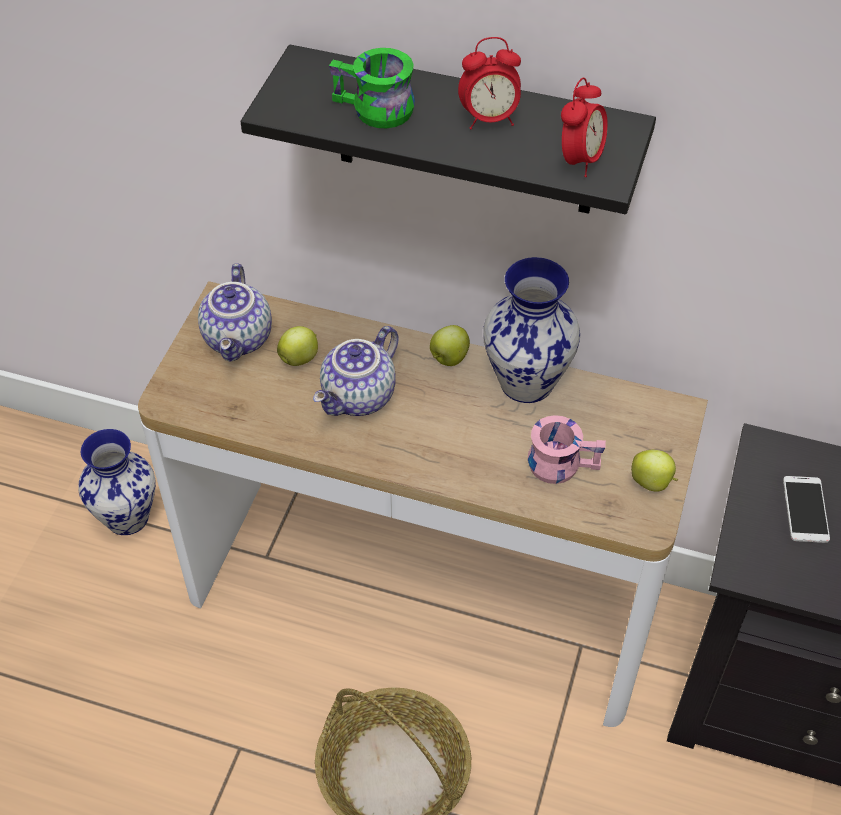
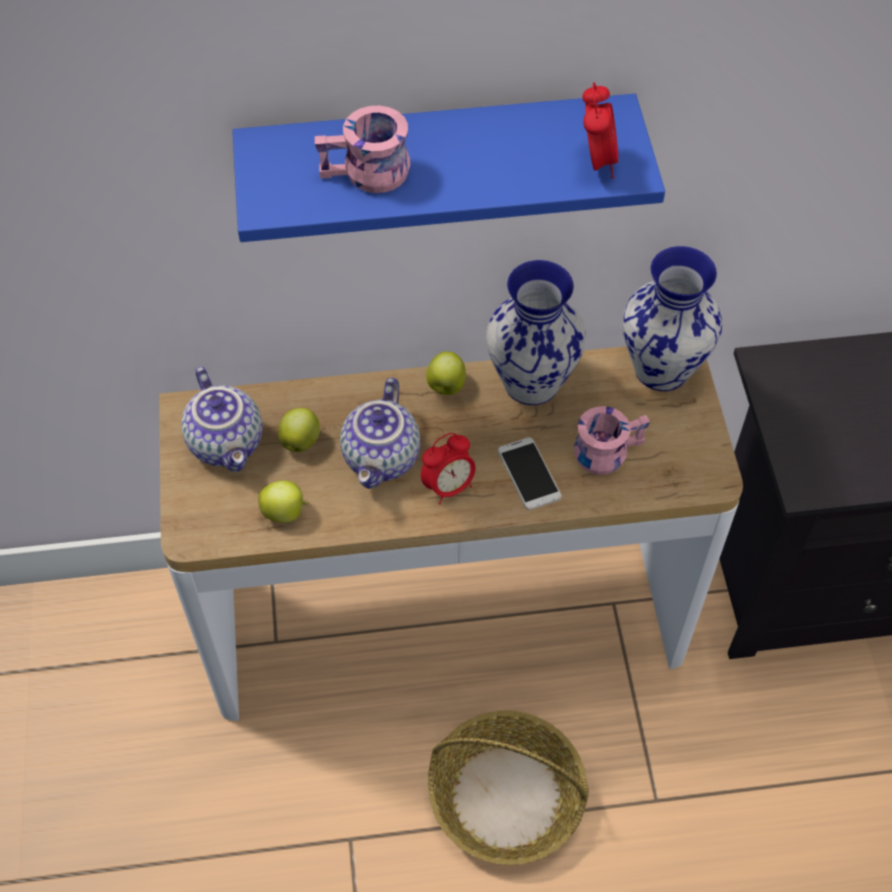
camera: 25 degrees left, 5 degrees up
(128, 517) = (112, 658): vase -> vase (662, 368)
(373, 111) = (367, 176): green mug -> pink mug
(465, 133) = (436, 163): black shelf -> blue shelf
(489, 119) = (485, 147): alarm clock -> alarm clock (448, 487)
(652, 482) = (695, 437): apple -> apple (285, 512)
(805, 509) = (828, 409): phone -> phone (529, 474)

